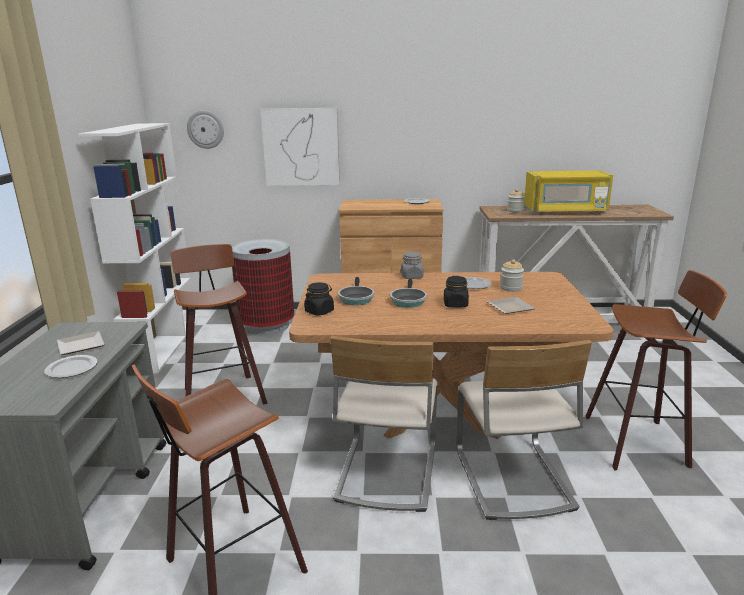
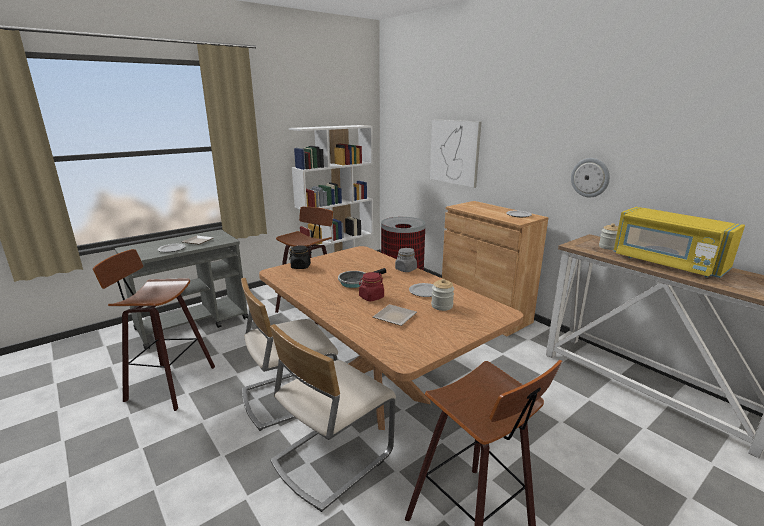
camera: 50 degrees right, 0 degrees up
(205, 129) = (404, 132): wall clock -> wall clock (590, 177)
(355, 298) = (337, 268): frying pan -> none
(455, 304) = (371, 297): black jar -> red jar

